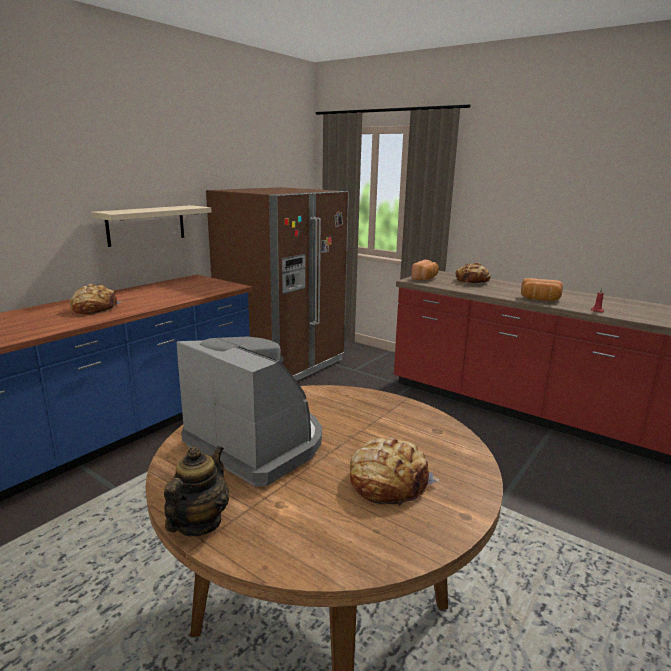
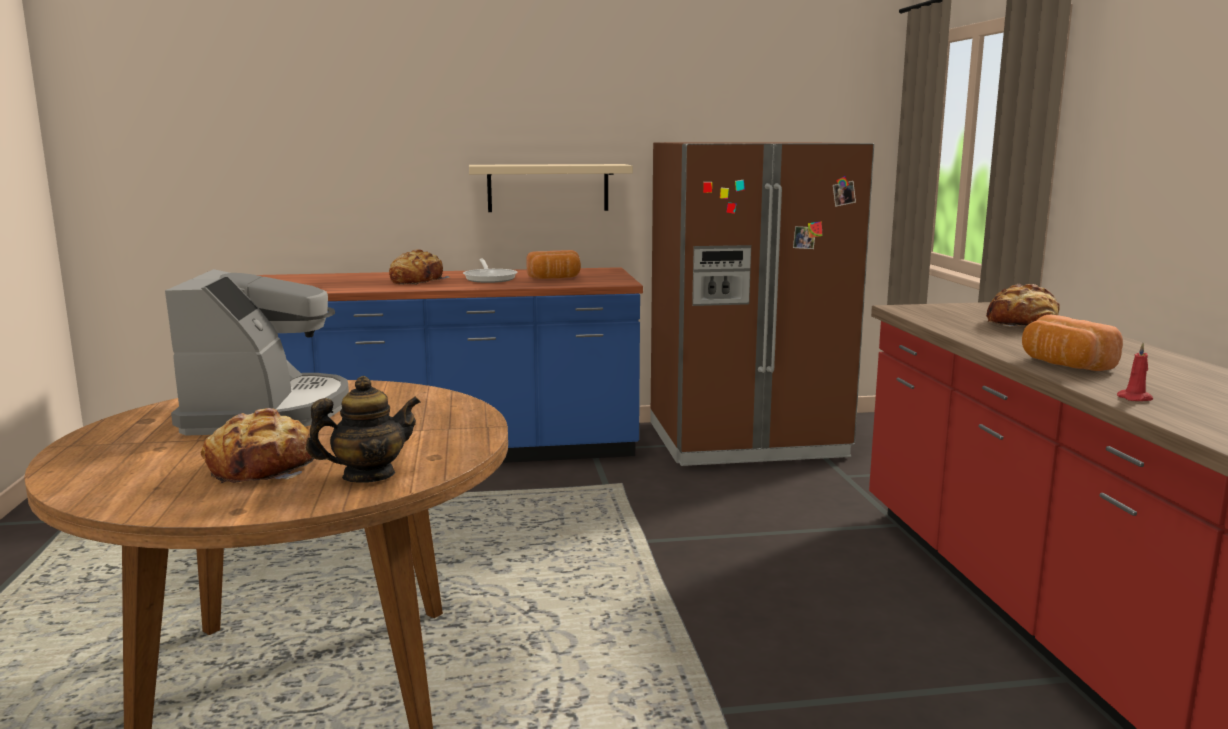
camera: 45 degrees right, 5 degrees down
(142, 297) = (490, 278): none -> frying pan
(198, 523) = (93, 437): teapot -> teapot (368, 476)
(425, 278) = (939, 309): bread -> bread (555, 279)

